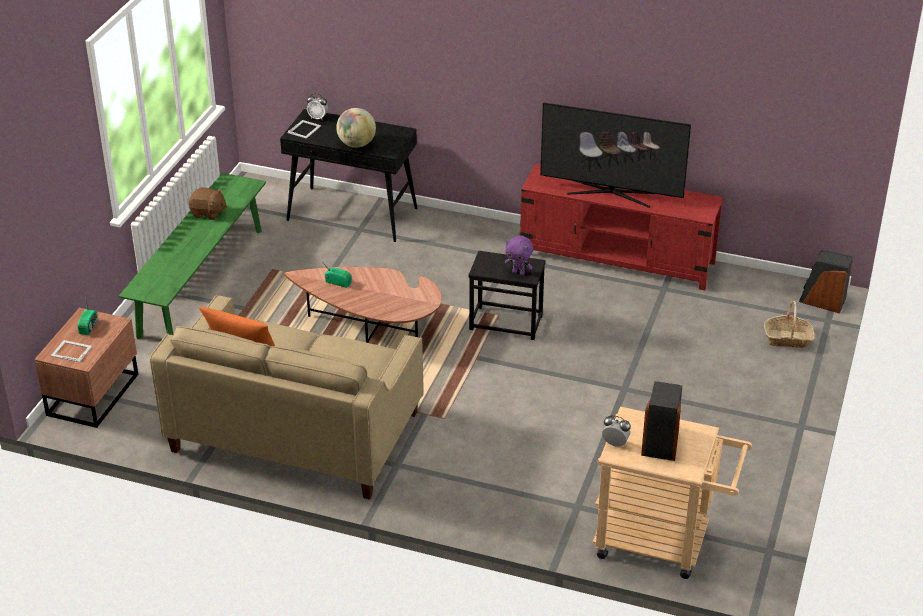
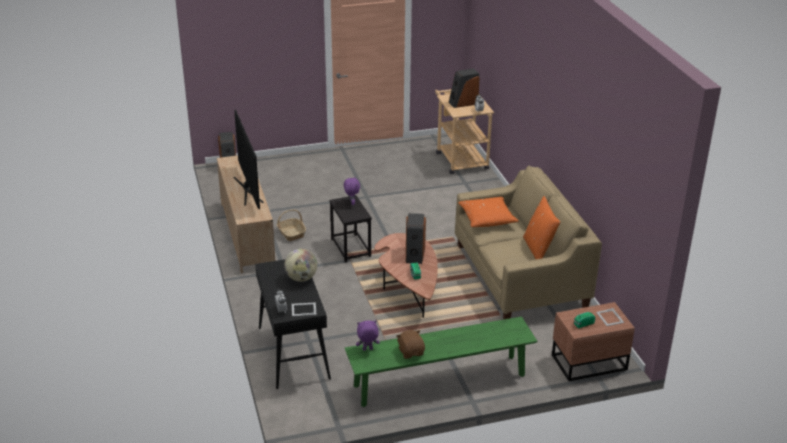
camera: 125 degrees left, 5 degrees down
(245, 191) = (367, 349): none -> purple plush toy
(358, 359) = (487, 218): none -> orange pillow
(377, 299) = (414, 254): none -> speaker
(617, 259) = (247, 234): red tv stand -> beige tv stand
(787, 338) = (274, 167): basket -> basket (291, 233)

